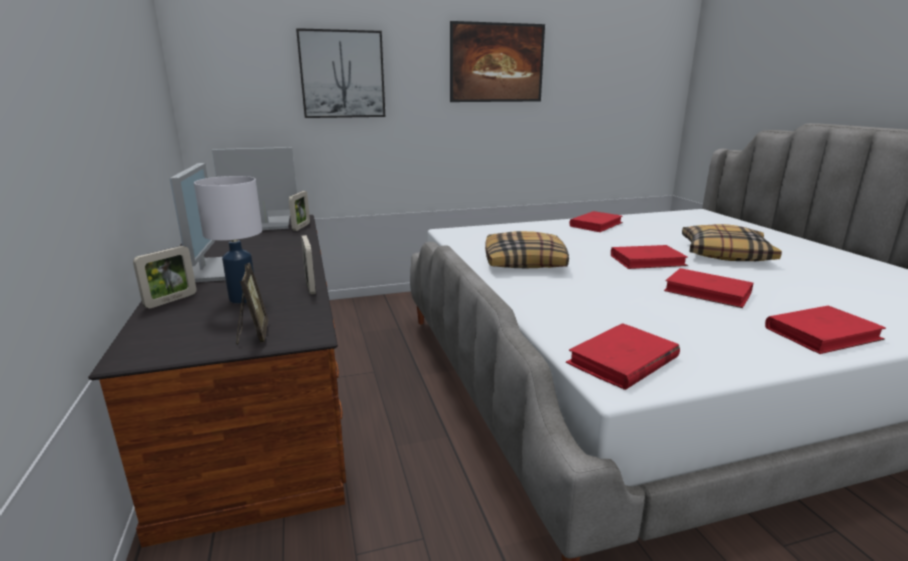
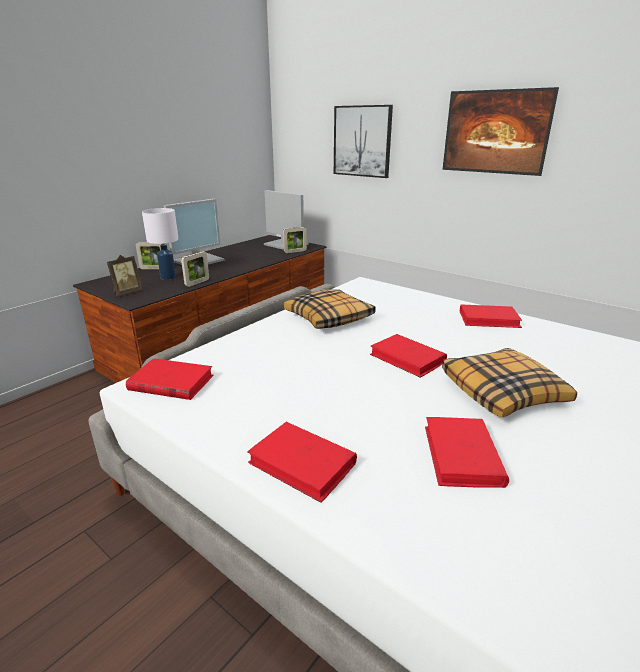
camera: 55 degrees right, 5 degrees up
(708, 292) = (353, 396): red book -> red book (462, 455)

